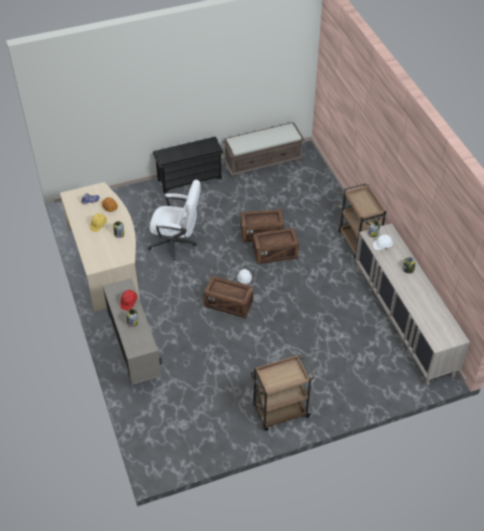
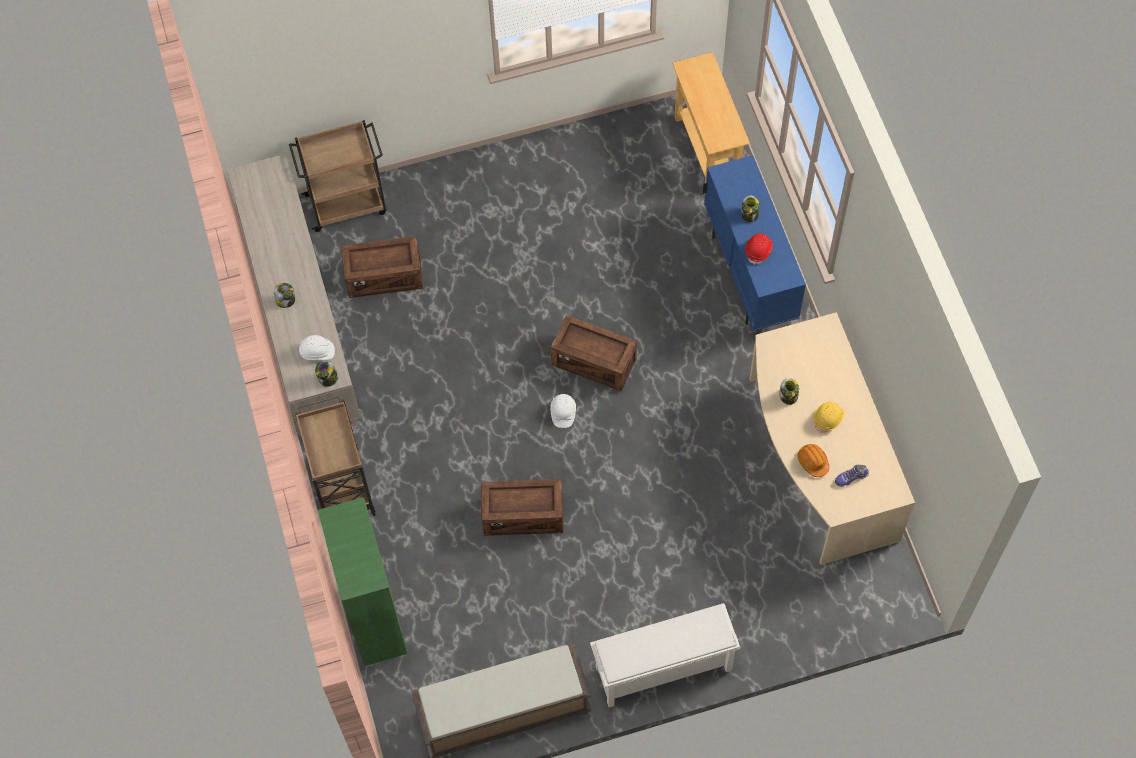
camera: 175 degrees left, 15 degrees up
(135, 354) = (749, 275): beige cabinet -> blue cabinet
(158, 432) = (706, 152): none -> beige console table
(177, 243) = (686, 499): white office chair -> none
(190, 178) = (662, 670): black shoe rack -> white shoe rack
(275, 253) = (502, 467): crate -> crate (384, 277)
(280, 412) = (525, 174): brown cart -> brown cart (347, 204)
(328, 189) = (375, 624): none -> green bookcase

